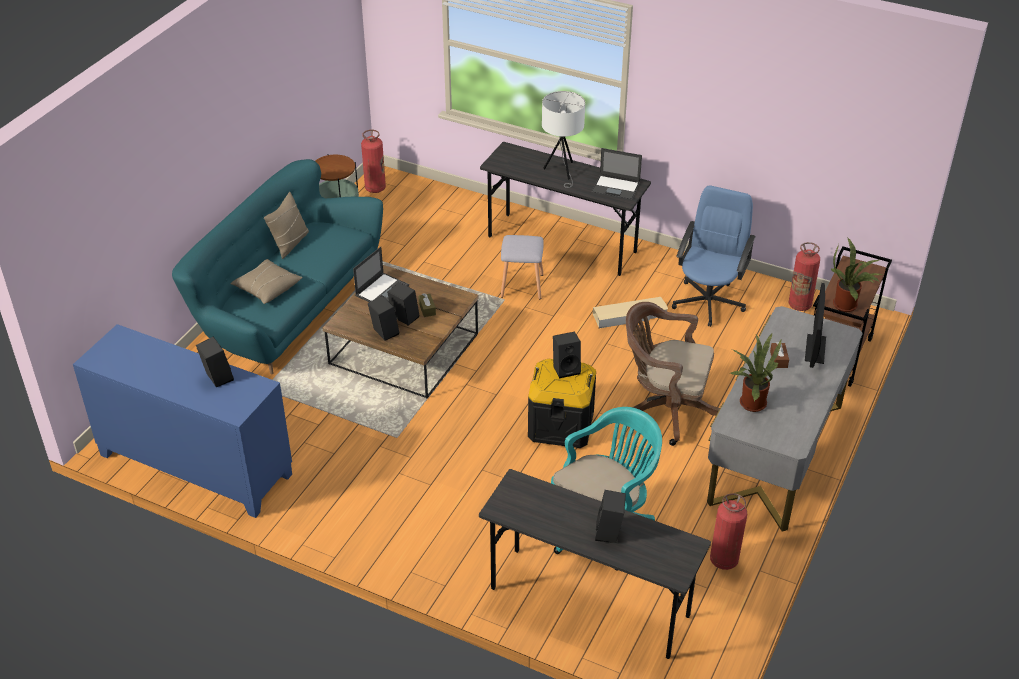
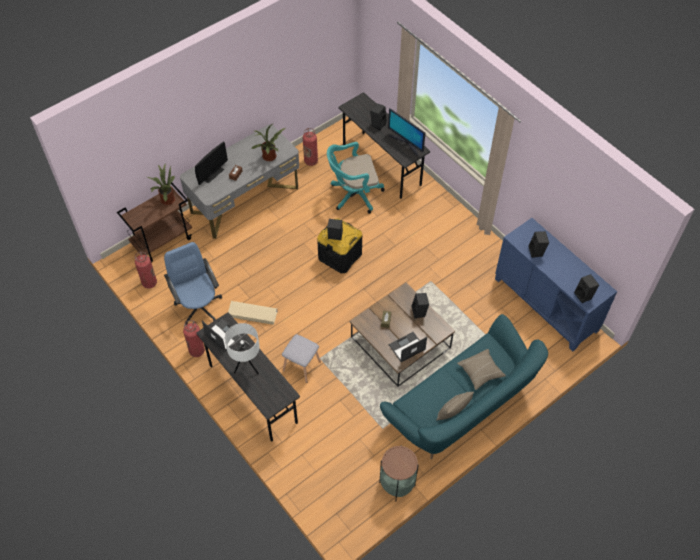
camera: 155 degrees left, 15 degrees up
(375, 188) = (353, 518): fire extinguisher -> fire extinguisher (197, 351)
(403, 318) = (403, 319): black speaker -> black speaker (584, 295)
(532, 514) = (406, 143): none -> monitor
(665, 409) = (280, 244): brown office chair -> none
(708, 301) = (198, 306): blue office chair -> blue office chair turned 105 degrees clockwise

